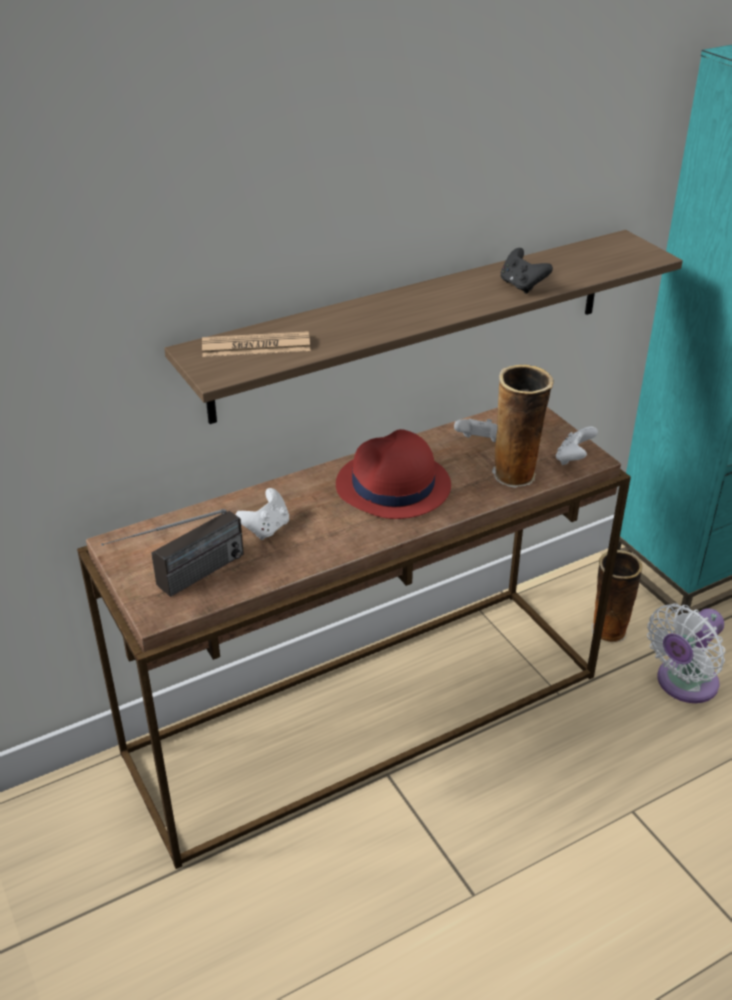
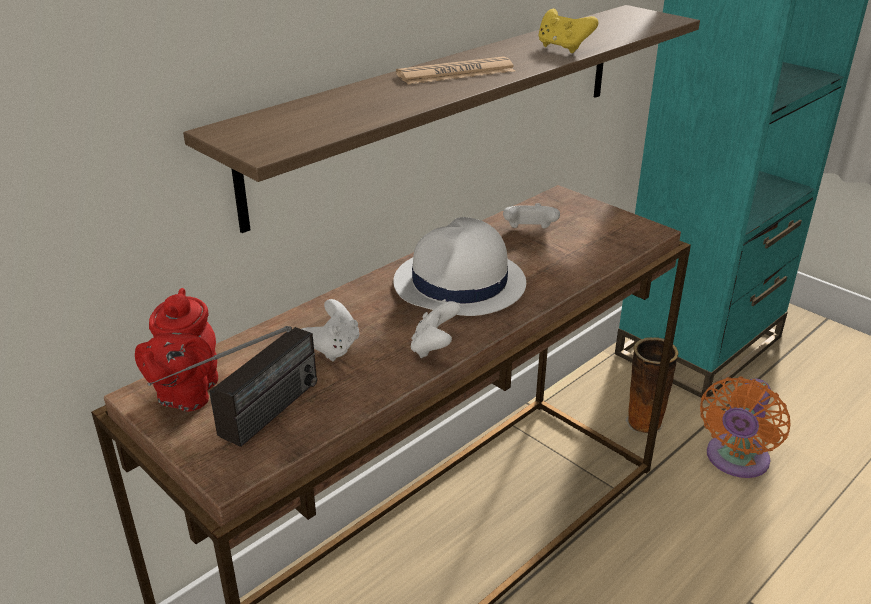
camera: 15 degrees left, 5 degrees down
(144, 548) = (186, 394): none -> red teapot
(256, 346) = (300, 119): newspaper -> newspaper (456, 73)
(393, 487) = (459, 284): red hat -> white hat
(516, 475) = (584, 255): vase -> none
(522, 286) = (563, 48): black game controller -> yellow game controller
(573, 459) = (632, 233): white game controller -> white game controller (434, 347)
(683, 684) = (735, 461): white fan -> orange fan

